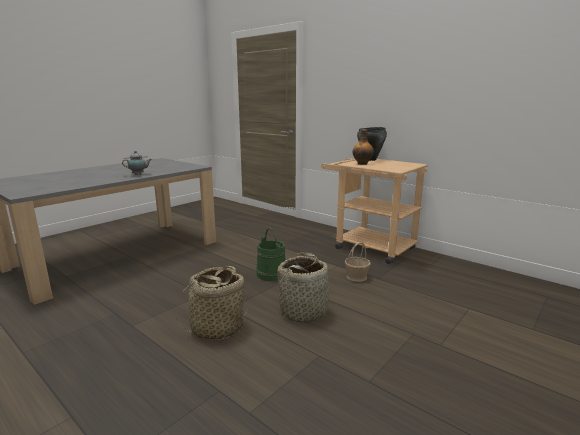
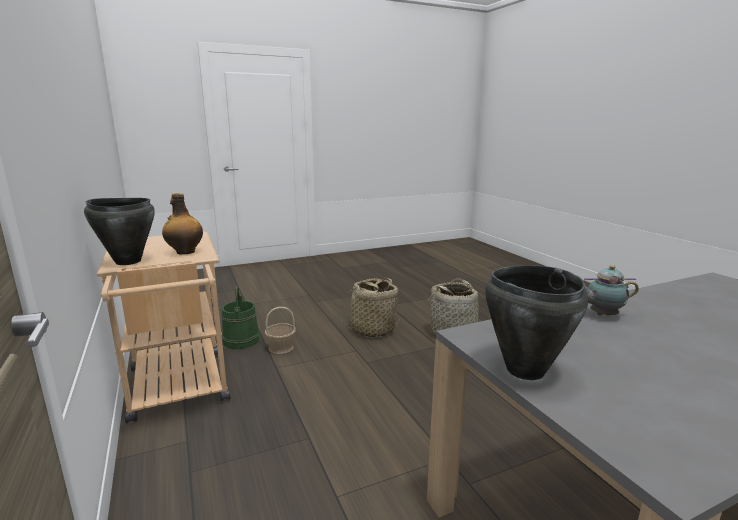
camera: 155 degrees left, 0 degrees up
(182, 164) = (524, 370): none -> black cooking pot
(271, 274) = (370, 376): green bucket -> green bucket (241, 340)

